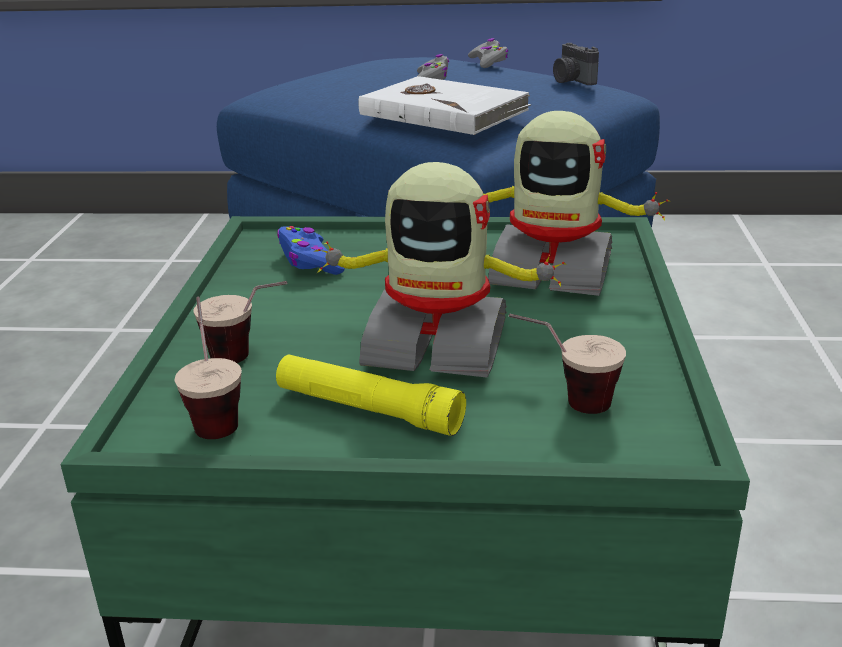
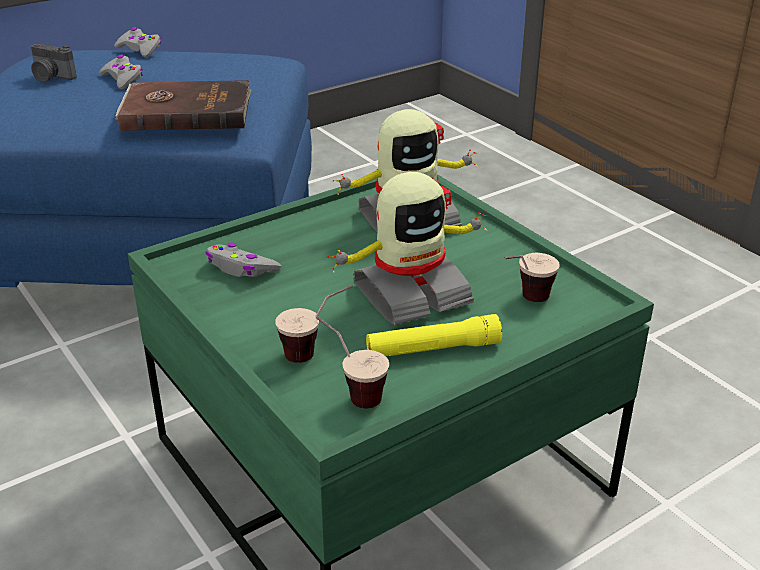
camera: 40 degrees left, 5 degrees up
(309, 261) = (241, 268): blue game controller -> grey game controller
(444, 111) = (186, 111): white book -> brown book
(572, 81) = (235, 56): camera -> camera (51, 77)

